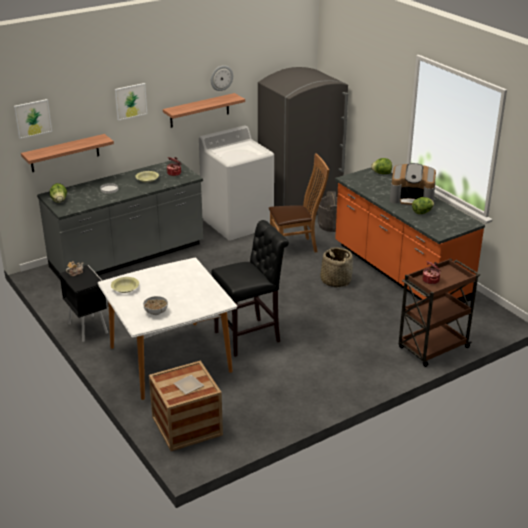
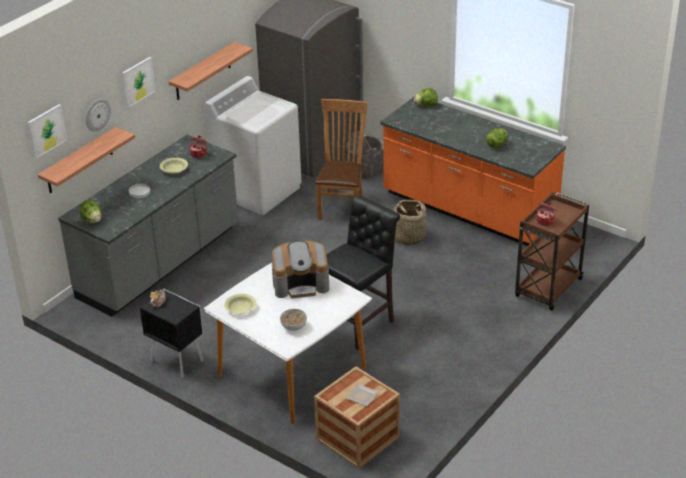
camera: 20 degrees left, 5 degrees up
(221, 78) = (220, 28): wall clock -> wall clock (97, 114)
(296, 247) = (342, 206): brown chair -> brown chair turned 45 degrees counterclockwise
(412, 198) = (476, 130): coffee machine -> coffee machine (301, 284)

